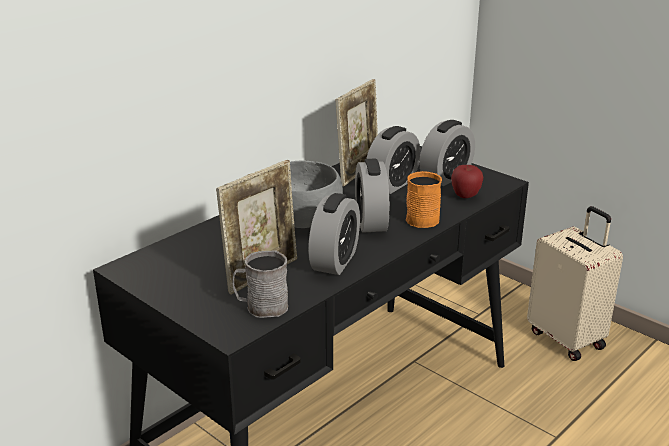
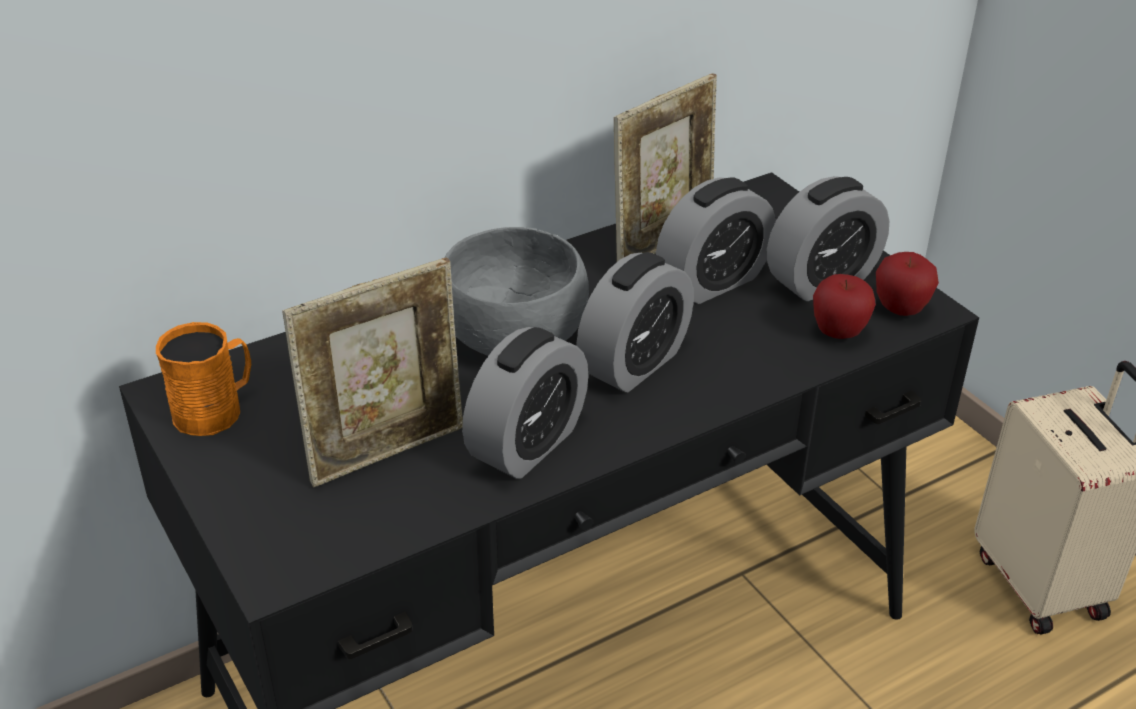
camera: 15 degrees right, 10 degrees up
(261, 307) = (352, 526): grey mug -> none
(371, 221) = (634, 363): alarm clock -> alarm clock turned 150 degrees counterclockwise
(425, 218) = (737, 372): orange mug -> orange mug (216, 409)
(490, 183) = (900, 310): none -> apple

